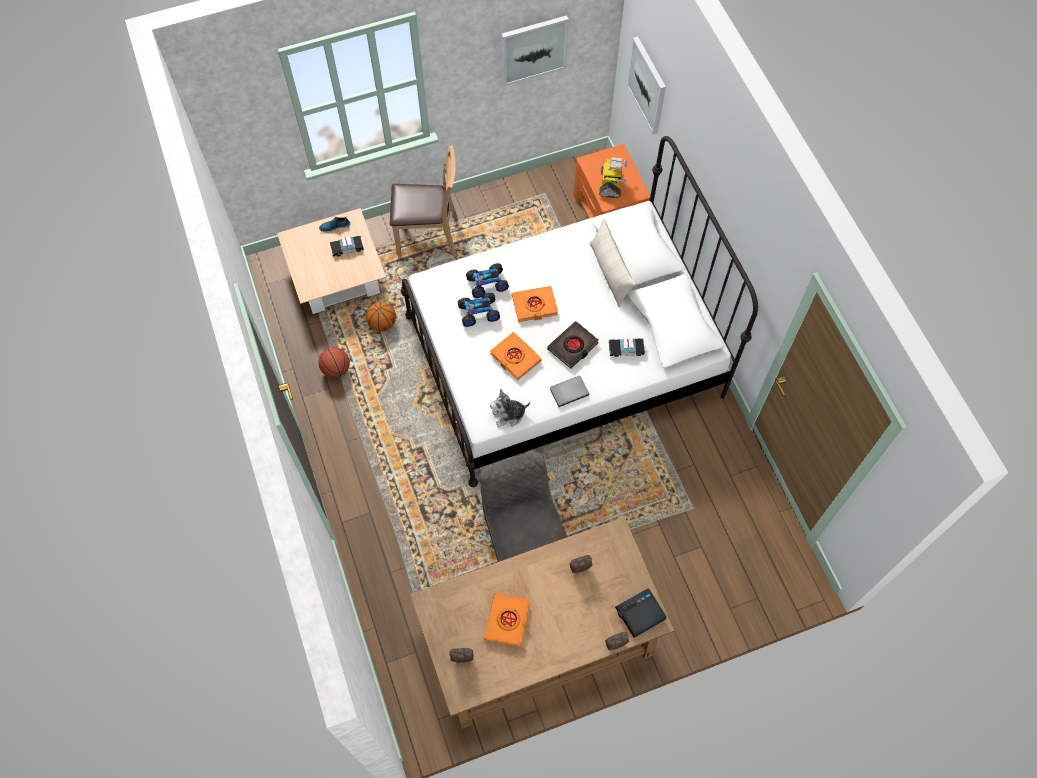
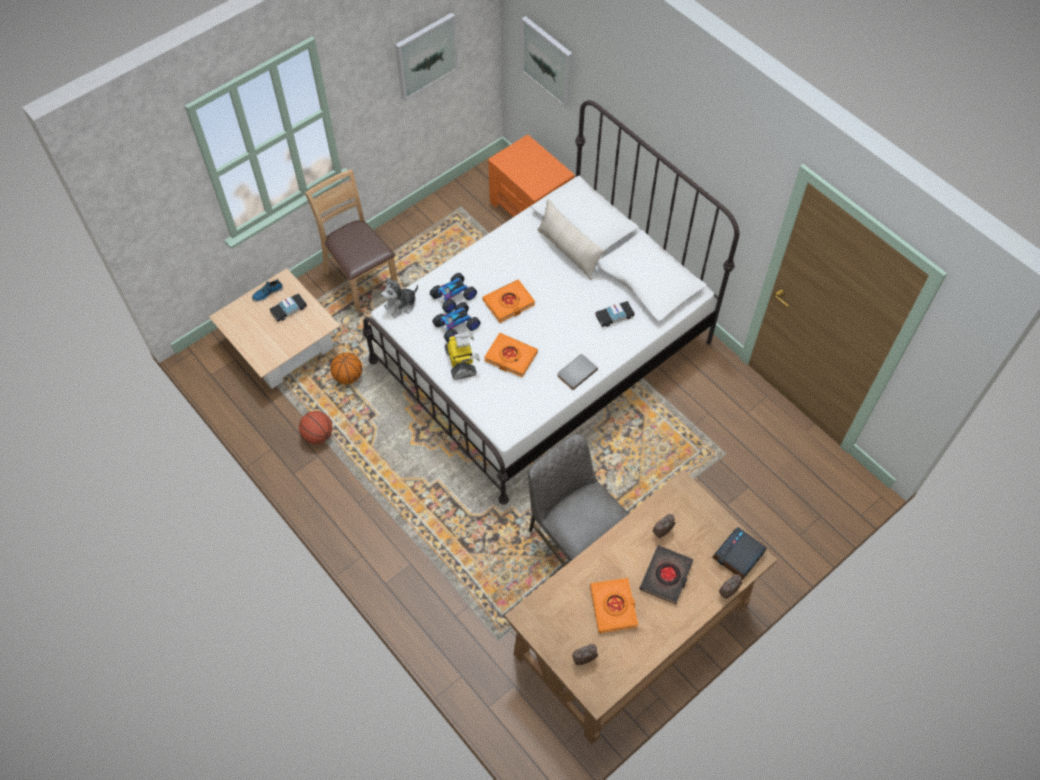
camera: 20 degrees left, 5 degrees down
(428, 236) = (361, 279): brown chair -> brown chair turned 105 degrees counterclockwise
(509, 415) = (527, 413): plush toy -> plush toy (401, 305)
(573, 346) = (562, 329): black book -> black book (666, 576)
(611, 184) = (532, 174): toy robot -> toy robot (461, 362)

